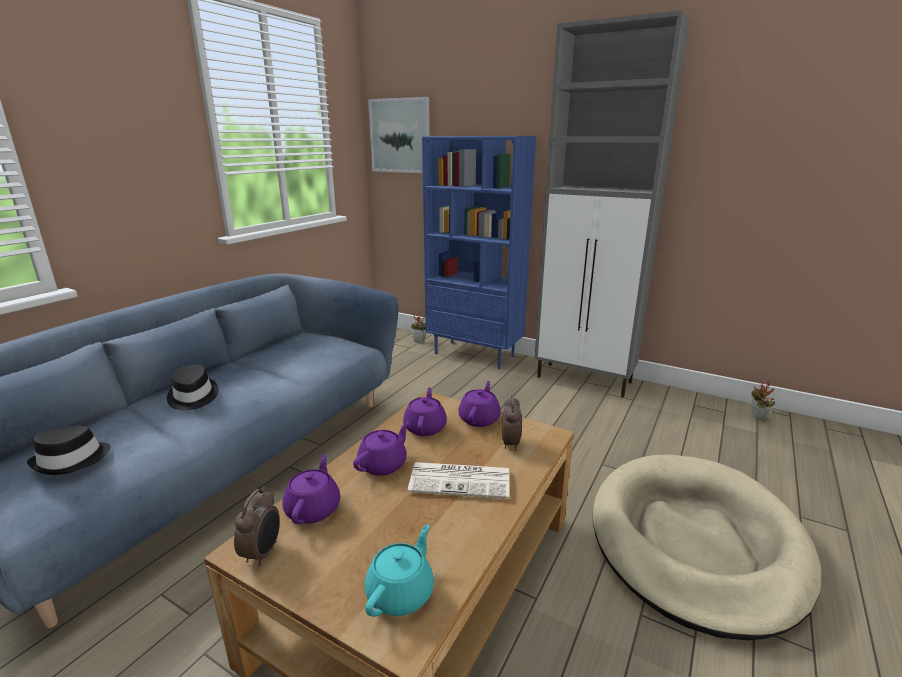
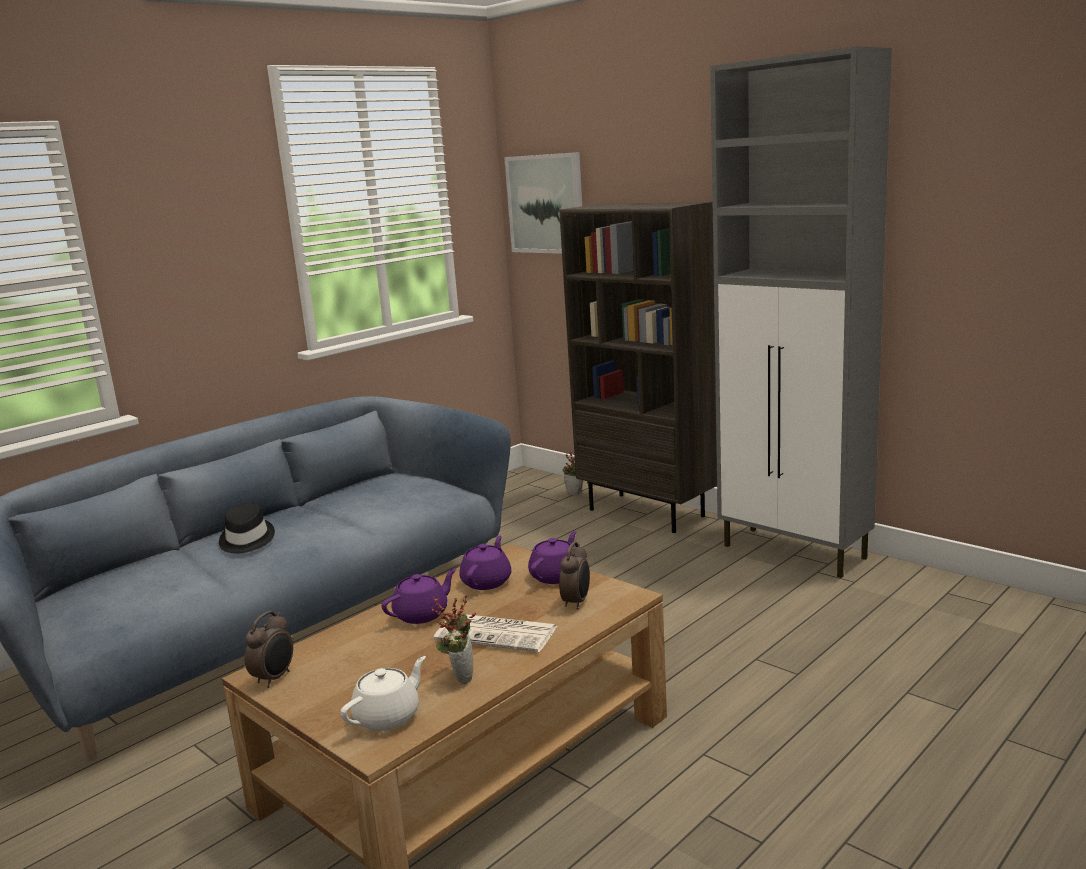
camera: 15 degrees right, 5 degrees down
(72, 460) = (120, 593): black hat -> none
(314, 508) = (334, 648): purple teapot -> none
(401, 592) = (388, 716): turquoise teapot -> white teapot
(475, 354) = (648, 512): blue bookcase -> brown bookcase
(695, 542) = (828, 753): beige dog bed -> none
(756, 418) = (1038, 615): potted plant -> potted plant (460, 675)

